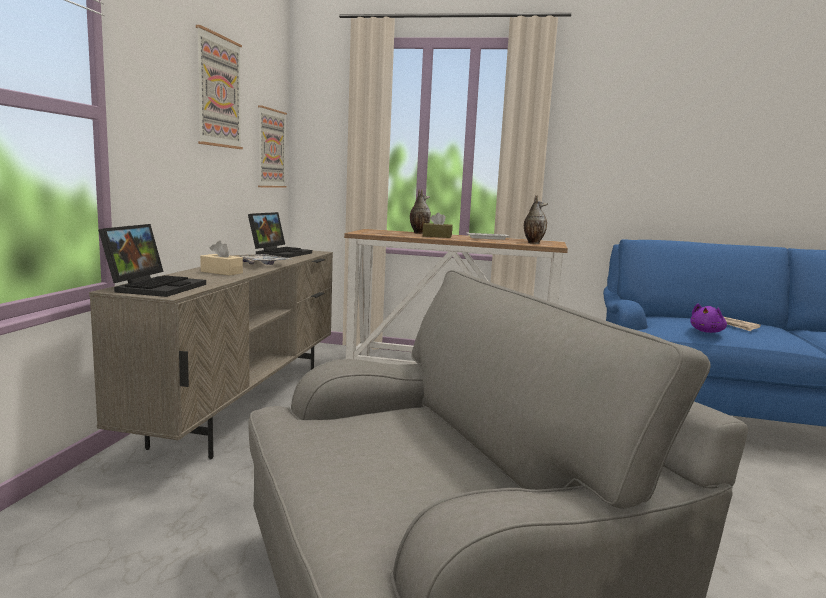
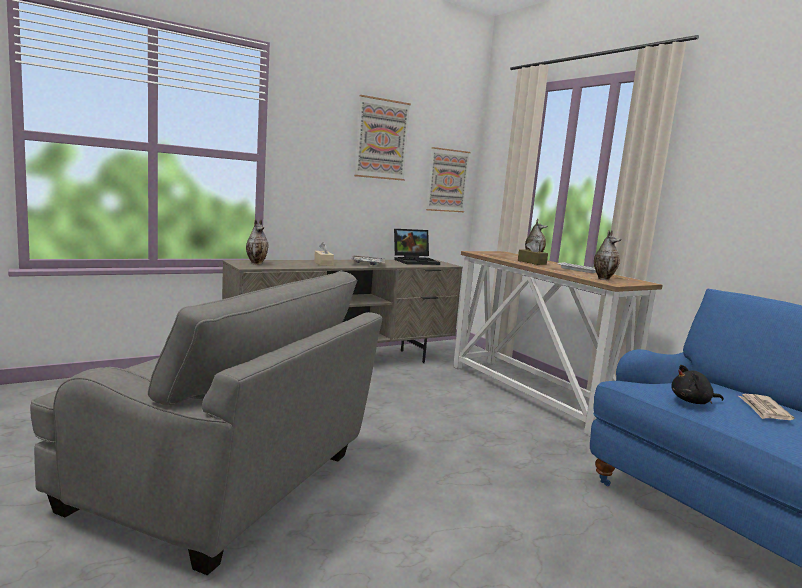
camera: 45 degrees right, 0 degrees up
(155, 287) = (257, 263): laptop -> vase
(707, 331) = (693, 402): purple plush toy -> black plush toy

